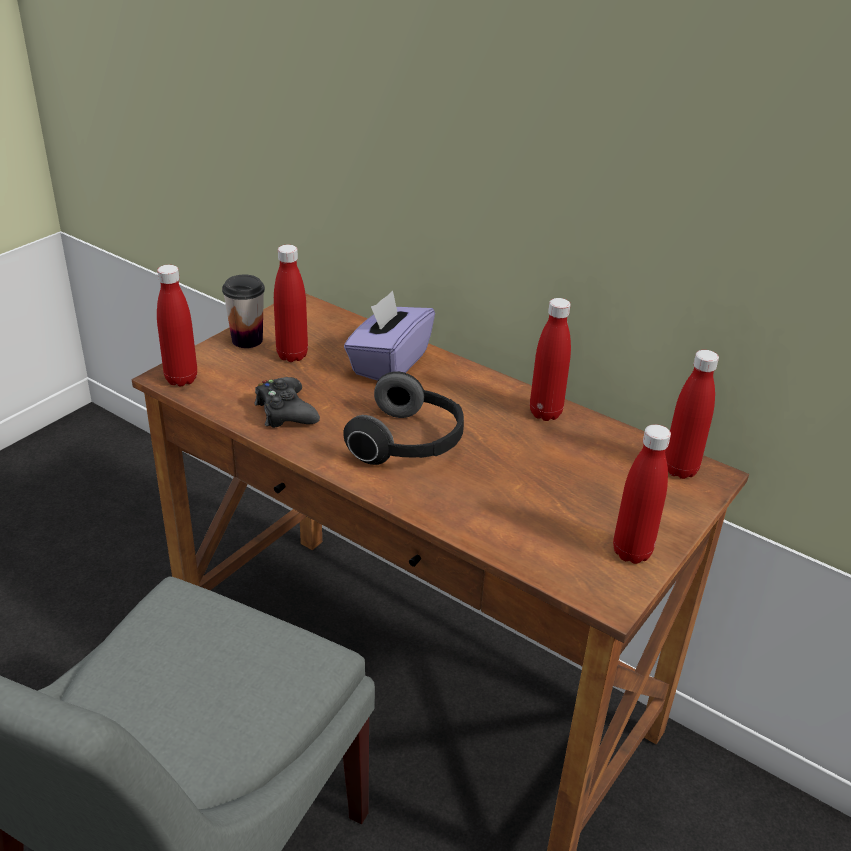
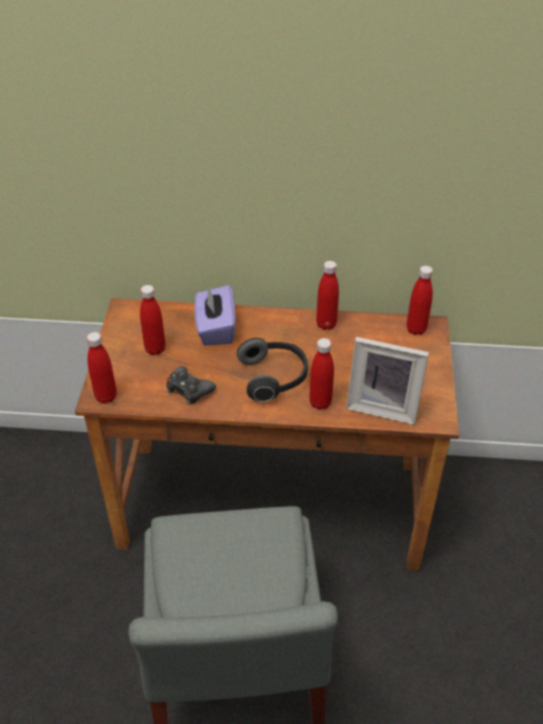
camera: 30 degrees left, 10 degrees up
(247, 340) = (117, 350): cup -> none
(535, 541) = (383, 406): none -> picture frame
(631, 552) = (430, 389): red bottle -> red bottle (320, 403)

